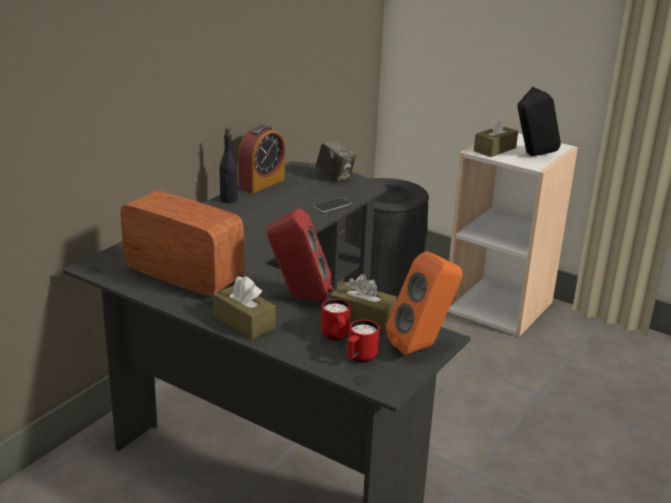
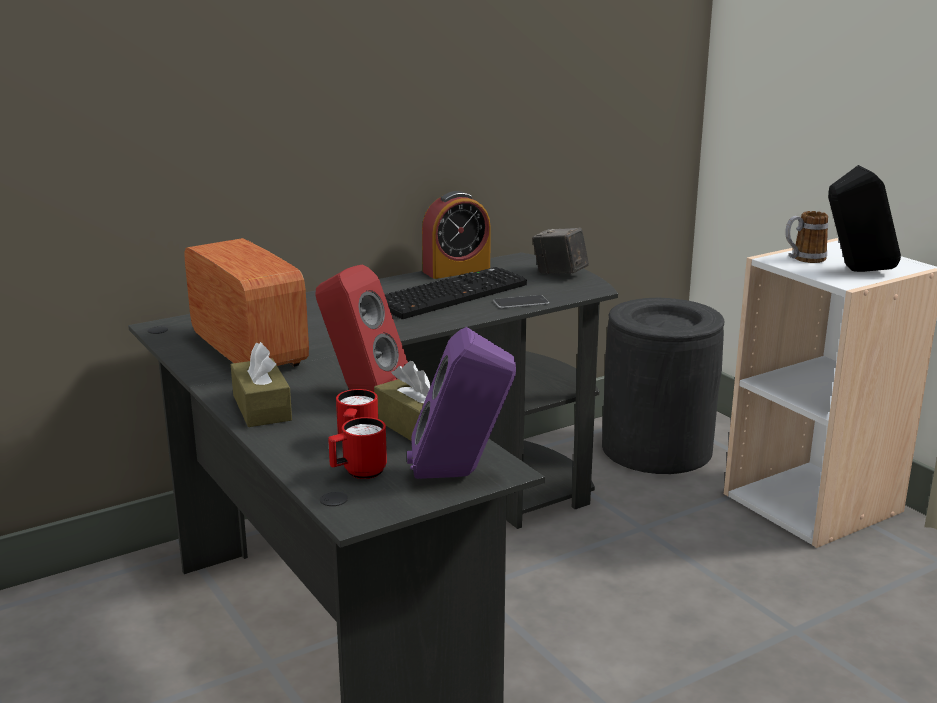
camera: 25 degrees right, 5 degrees down
(228, 200) = (395, 282): black bottle -> none
(278, 205) = (451, 294): none -> keyboard
(335, 176) = (559, 273): camera -> camera turned 150 degrees clockwise
(422, 346) = (461, 475): orange speaker -> purple speaker
(494, 149) = (803, 259): brown tissue box -> mug

